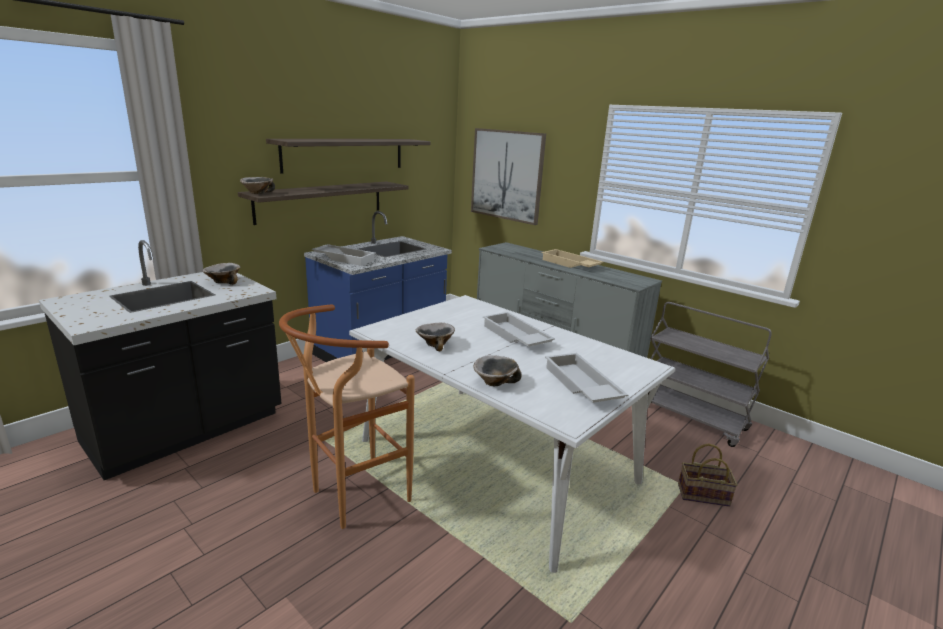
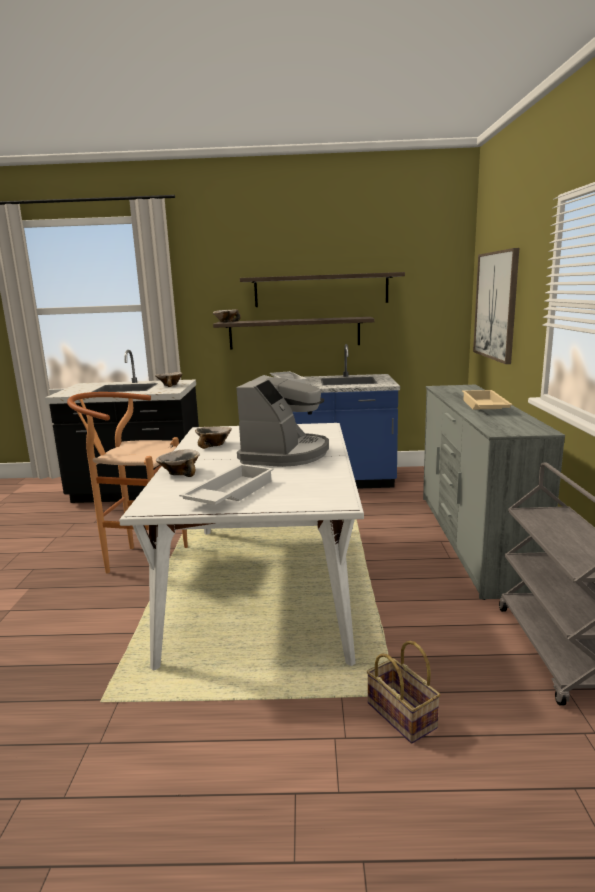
camera: 50 degrees right, 5 degrees down
(514, 336) = (285, 454): white tray -> coffee machine

